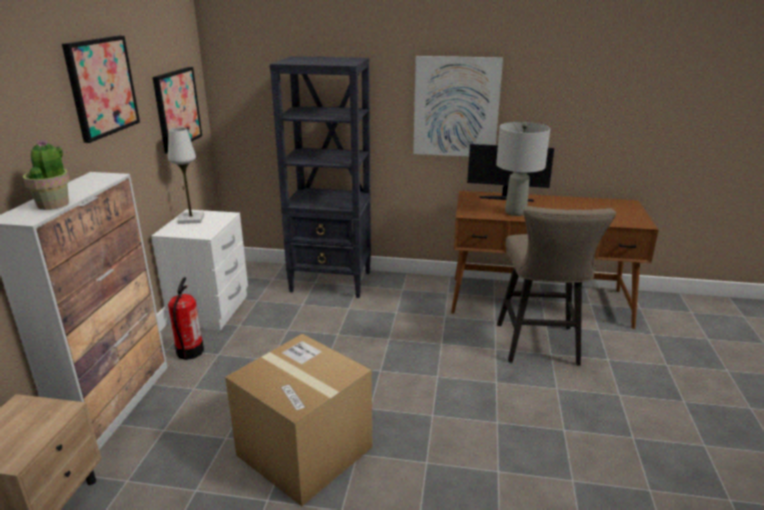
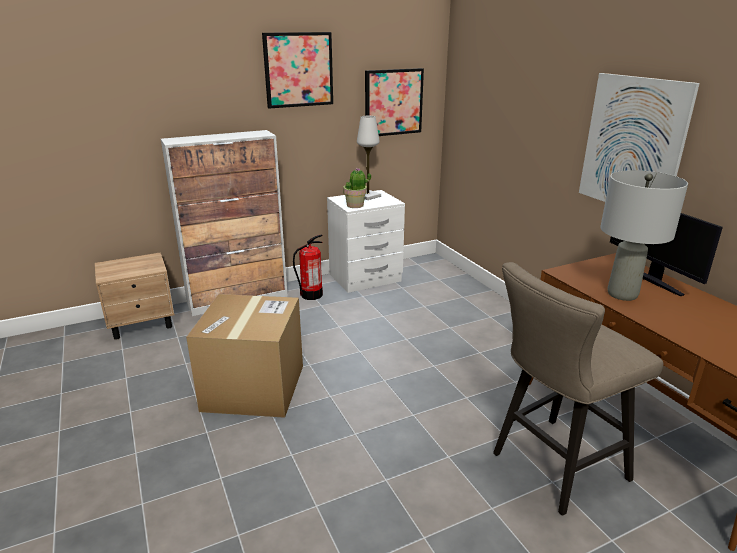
camera: 55 degrees right, 0 degrees up
(54, 204) = (201, 139): potted plant -> potted plant (355, 205)
(331, 282) = (475, 303): black bookcase -> none

